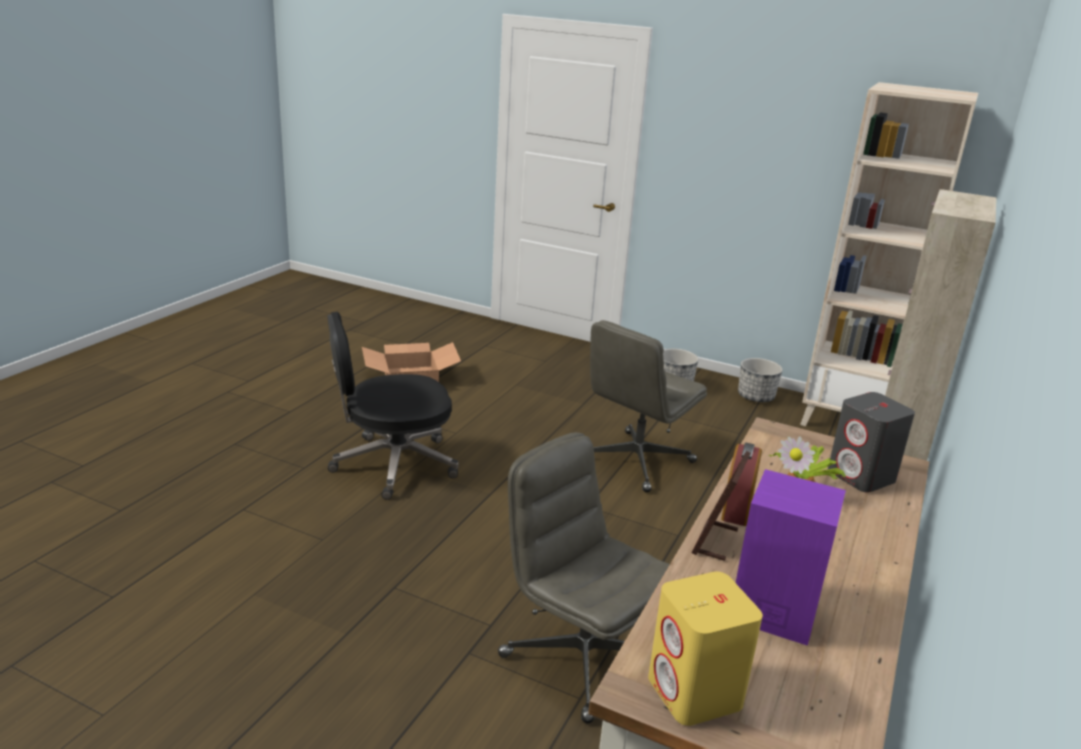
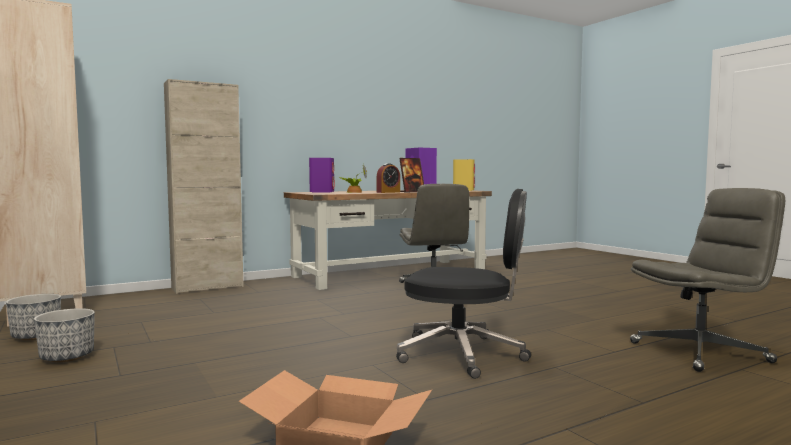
camera: 145 degrees left, 20 degrees down
(636, 461) = (261, 323): grey office chair -> grey office chair (700, 352)
(861, 476) = (322, 192): grey speaker -> purple speaker

